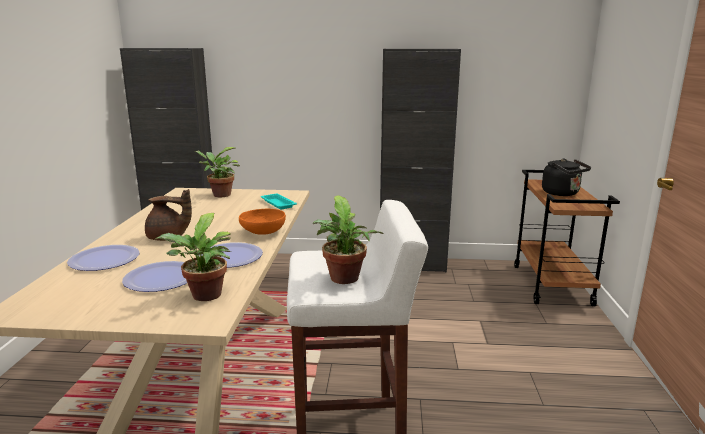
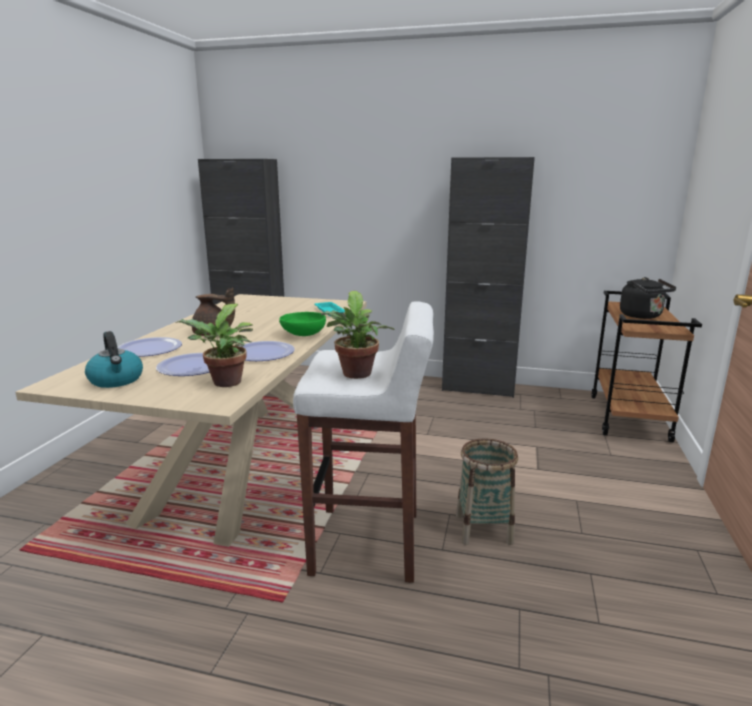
camera: 10 degrees right, 0 degrees up
(82, 302) = (116, 380): none -> kettle
(219, 195) = (277, 302): potted plant -> none
(263, 233) = (303, 335): orange bowl -> green bowl
(455, 411) = (484, 529): none -> basket

